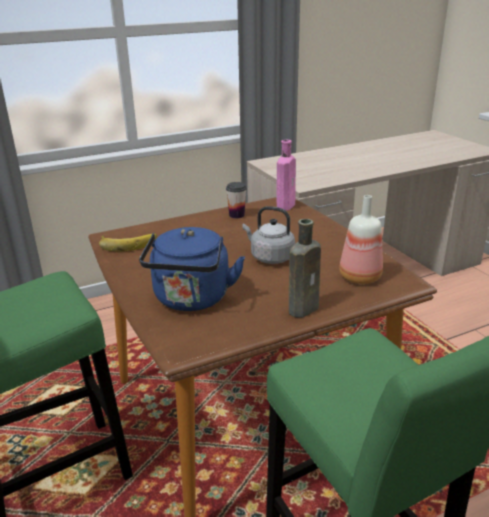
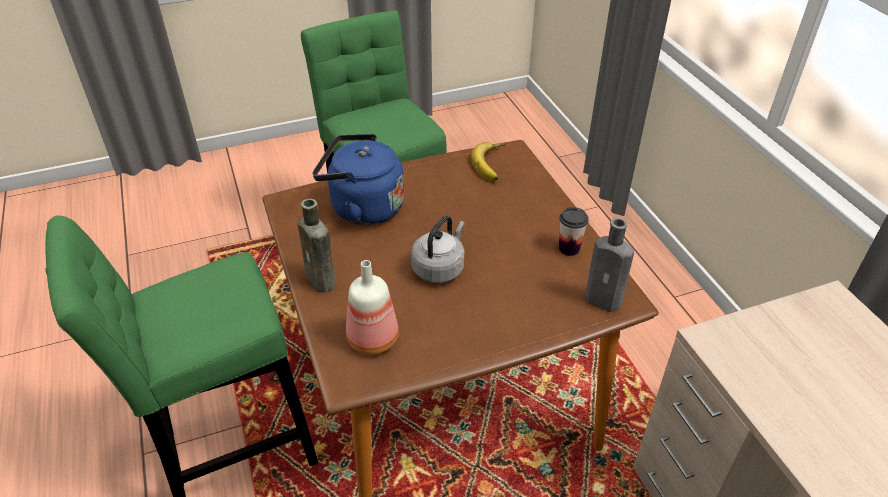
camera: 95 degrees right, 15 degrees up
(286, 205) = (605, 301): pink bottle -> grey bottle

